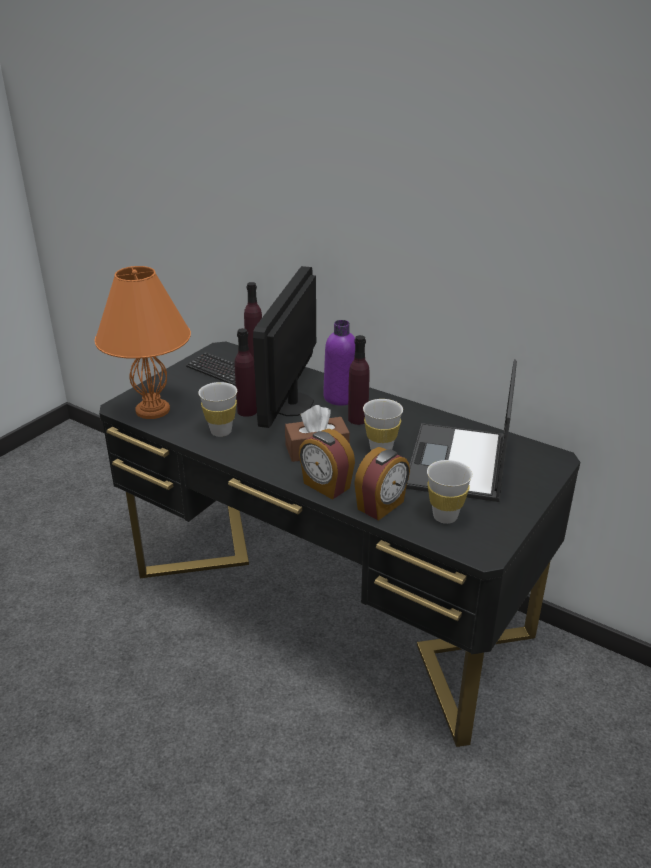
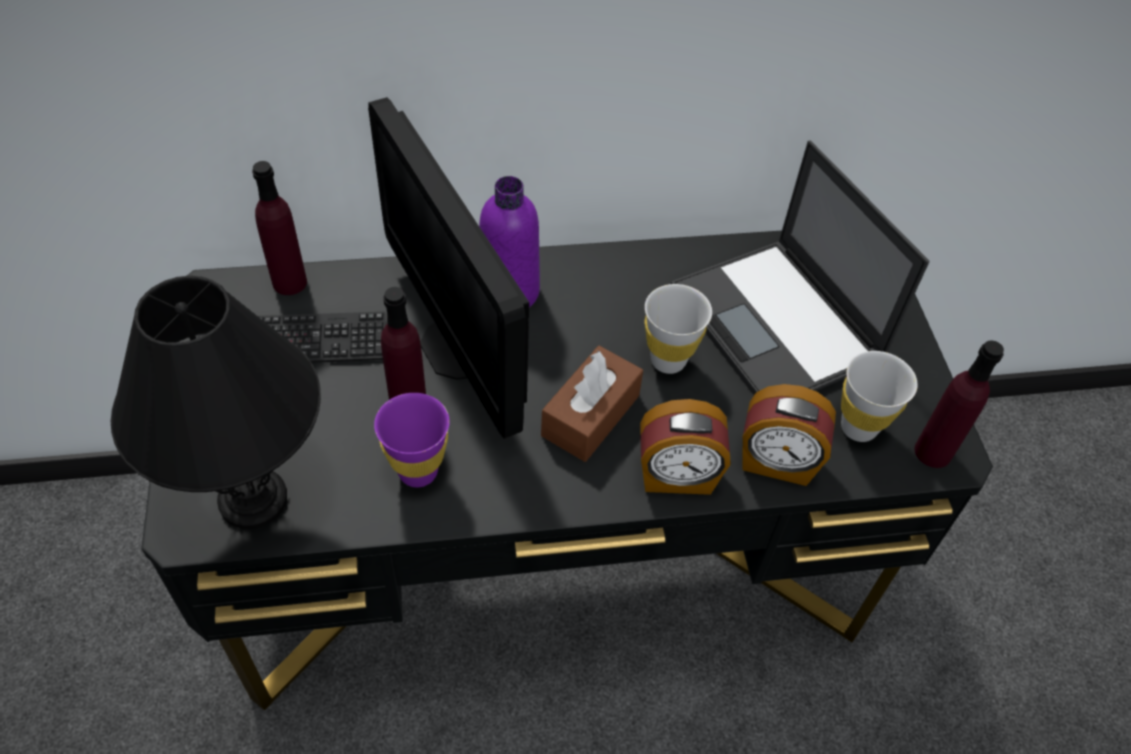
camera: 45 degrees left, 20 degrees up
(153, 410) = (253, 498): orange table lamp -> black table lamp
(221, 431) = (418, 471): white cup -> purple cup
(358, 419) = (578, 321): purple bottle -> purple bottle (933, 452)
(381, 506) = (776, 462): alarm clock -> alarm clock turned 105 degrees clockwise

